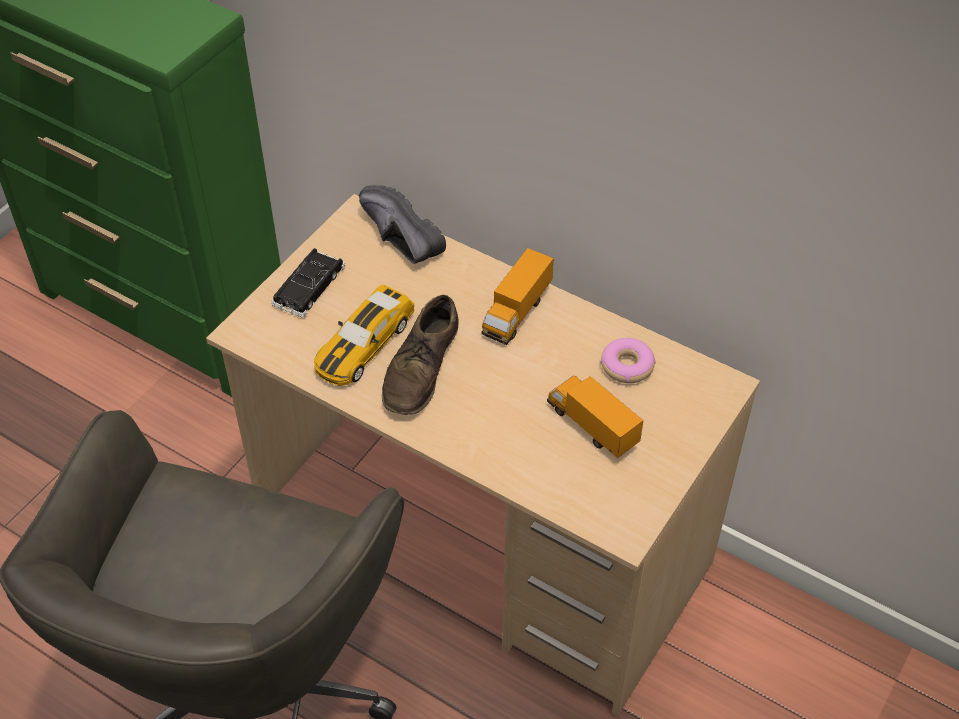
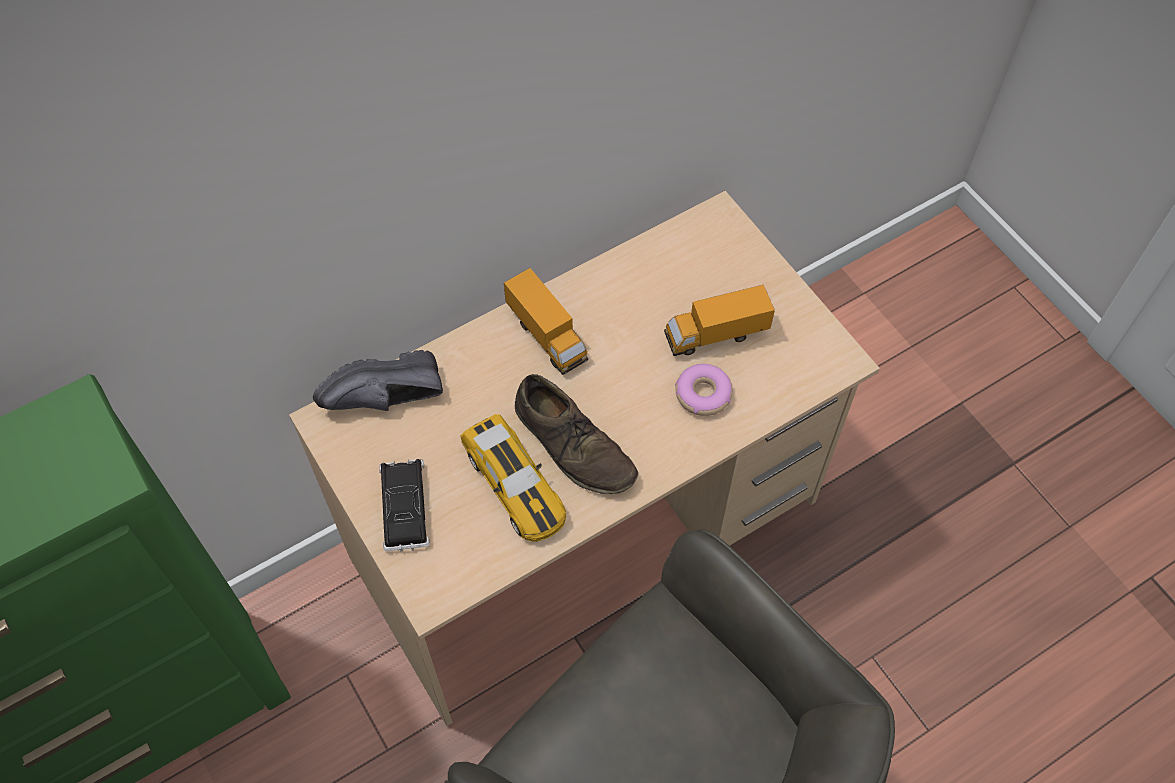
camera: 65 degrees left, 10 degrees up
(309, 287) = (404, 507): black toy car -> black toy car turned 150 degrees counterclockwise
(627, 366) = (659, 277): donut -> donut (703, 394)

